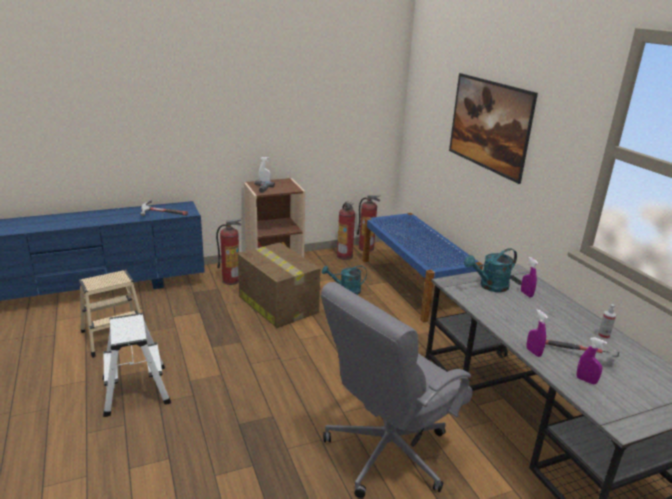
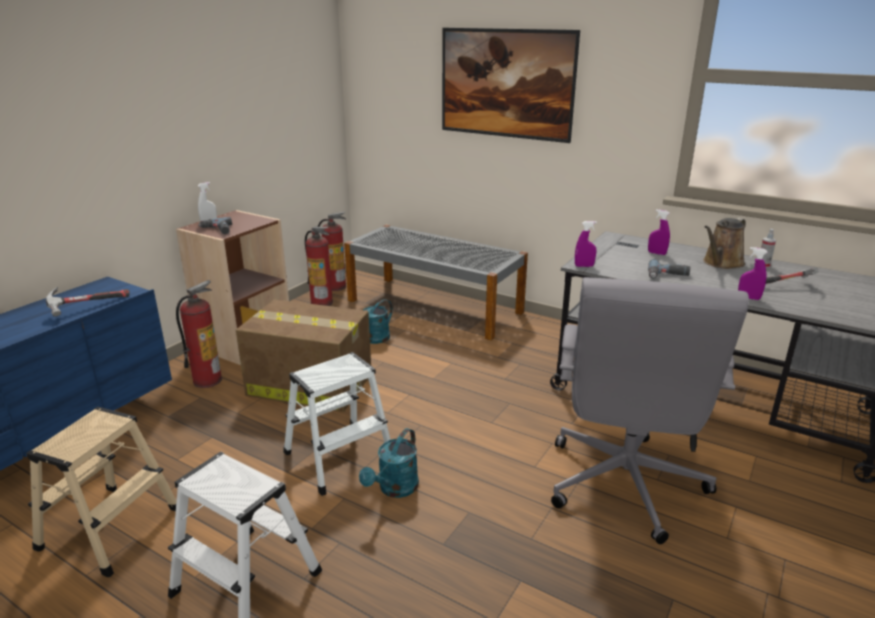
camera: 35 degrees left, 0 degrees up
(245, 351) = (339, 456): none -> white step ladder
(414, 284) = (434, 306): blue bench -> grey bench
(489, 286) = (619, 257): turquoise watering can -> turquoise watering can (394, 489)
(500, 313) = (667, 276): none -> power drill
(567, 320) = (721, 263): none -> brown watering can
(586, 380) = (817, 304): purple spray bottle -> purple spray bottle (584, 266)

